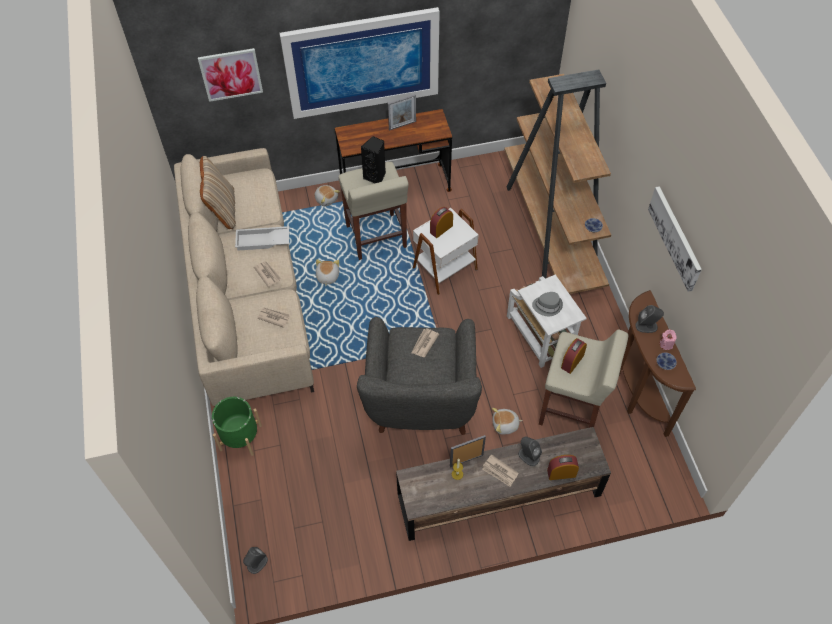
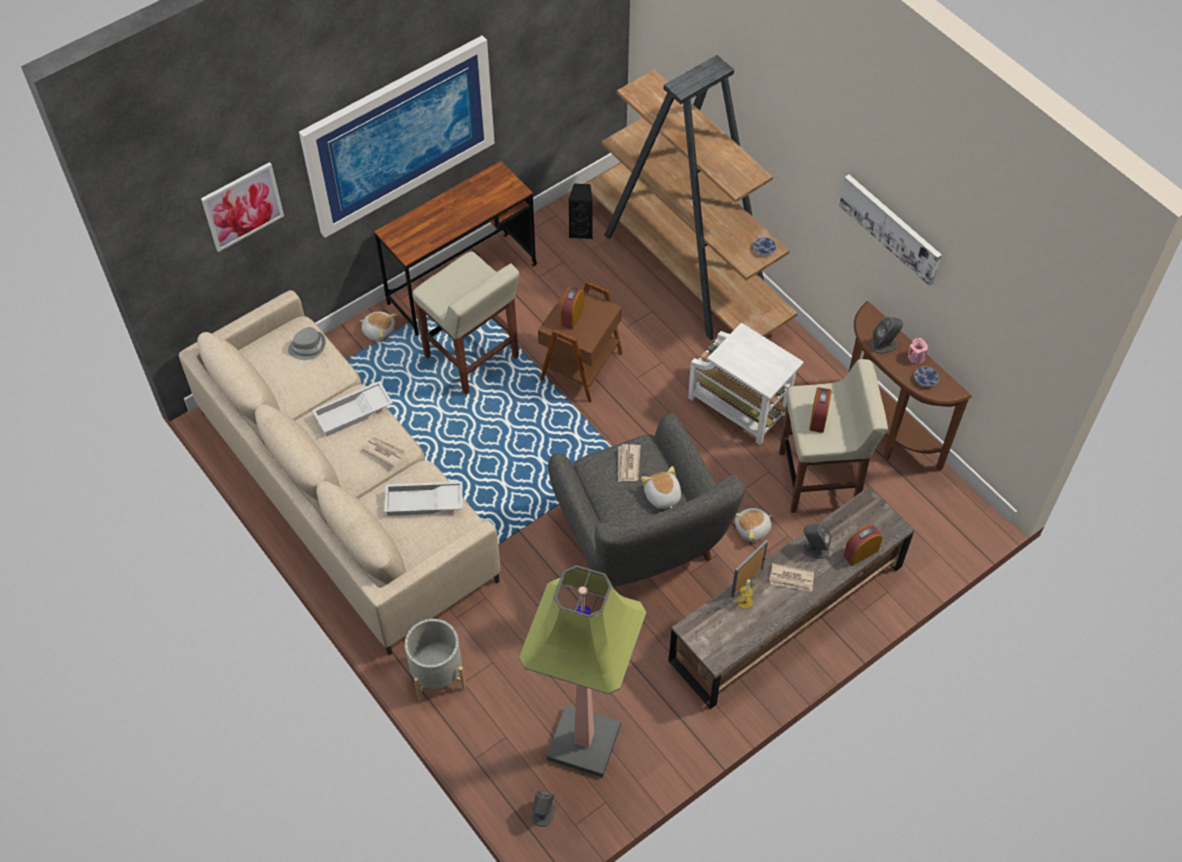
camera: 25 degrees left, 0 degrees up
(222, 210) = (275, 392): beige pillow -> none
(240, 437) = (437, 674): green planter -> grey planter
(274, 317) = (423, 503): newspaper -> white tray
(309, 526) = (582, 743): none -> floor lamp
(327, 276) = (436, 431): plush toy -> plush toy (662, 496)
(376, 176) = (463, 277): black speaker -> black speaker (581, 230)
(402, 125) = (461, 199): picture frame -> none
(444, 268) = (579, 366): white side table -> brown side table
(547, 305) = (751, 363): grey hat -> grey hat (307, 346)

